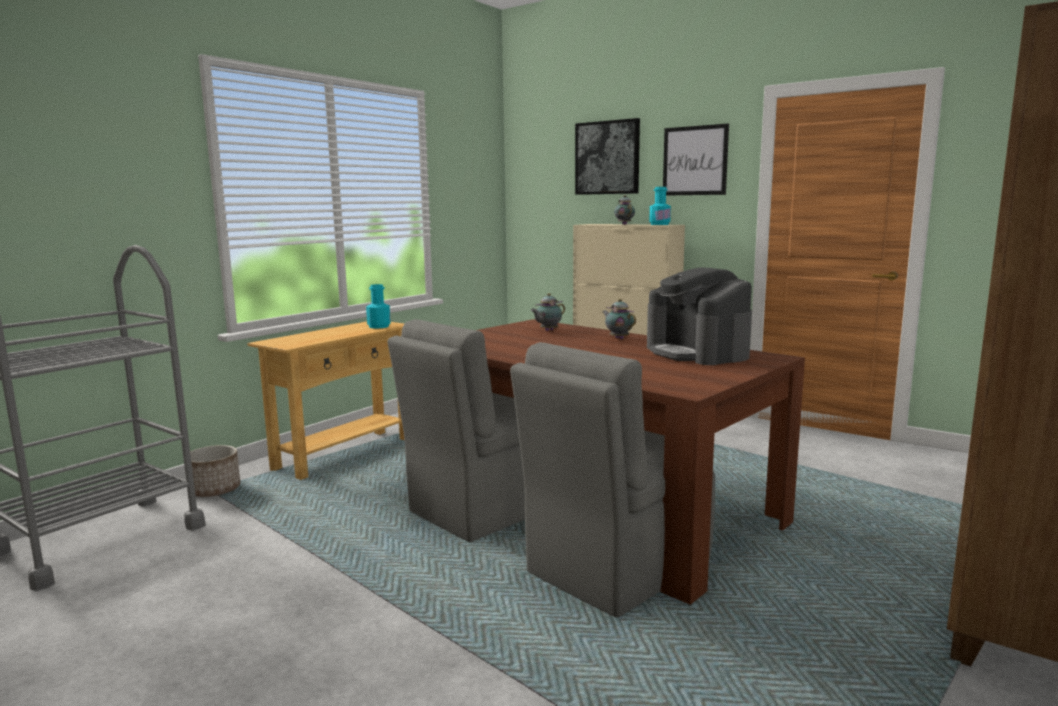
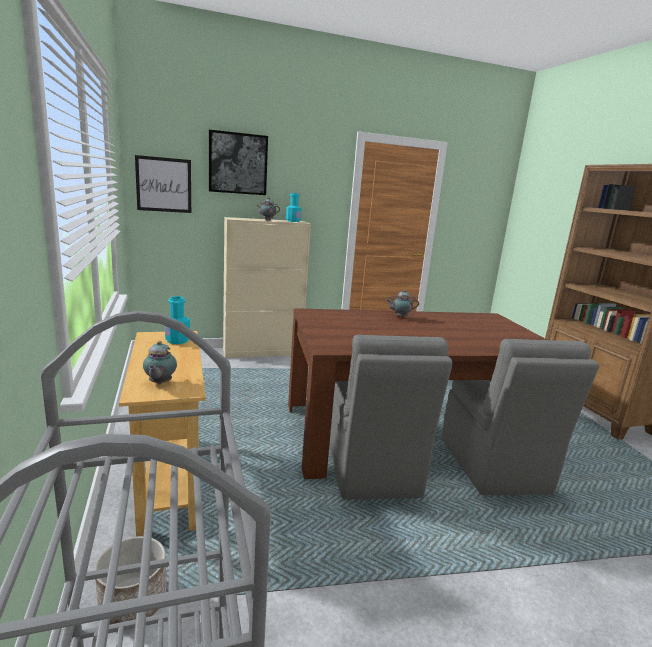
camera: 55 degrees left, 5 degrees up
(547, 330) = (345, 318): teapot -> teapot (159, 383)
(695, 160) = (310, 175): picture -> picture (164, 184)
(697, 353) = (464, 320): coffee machine -> none

